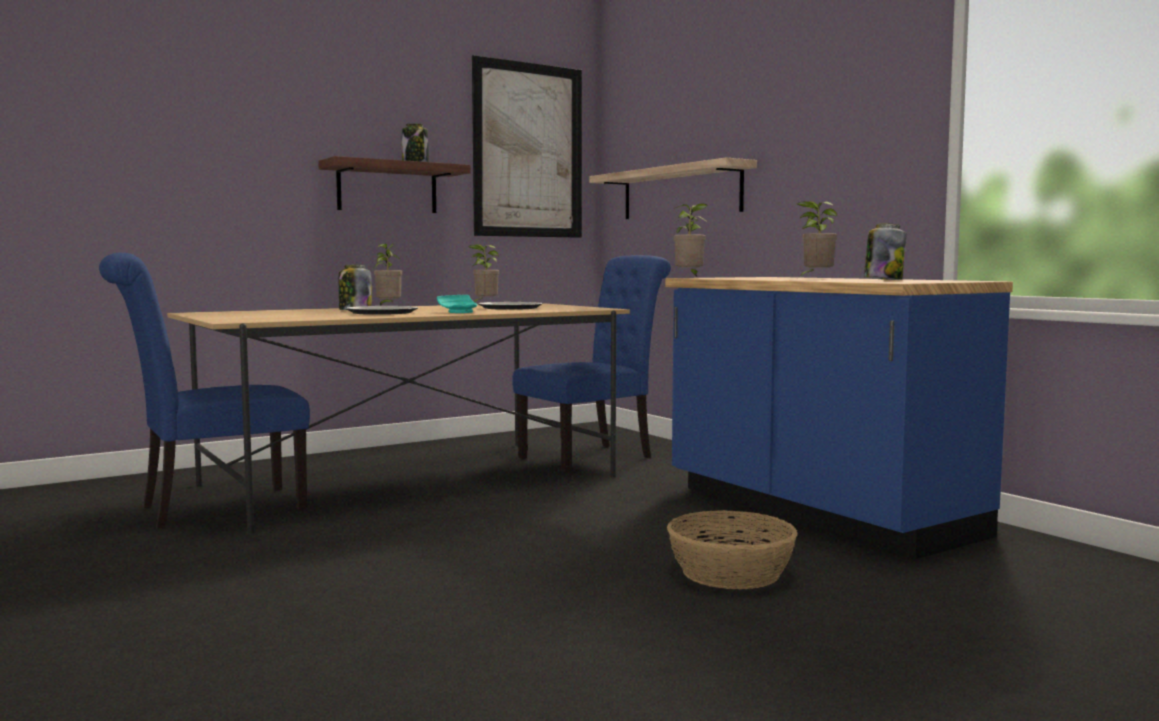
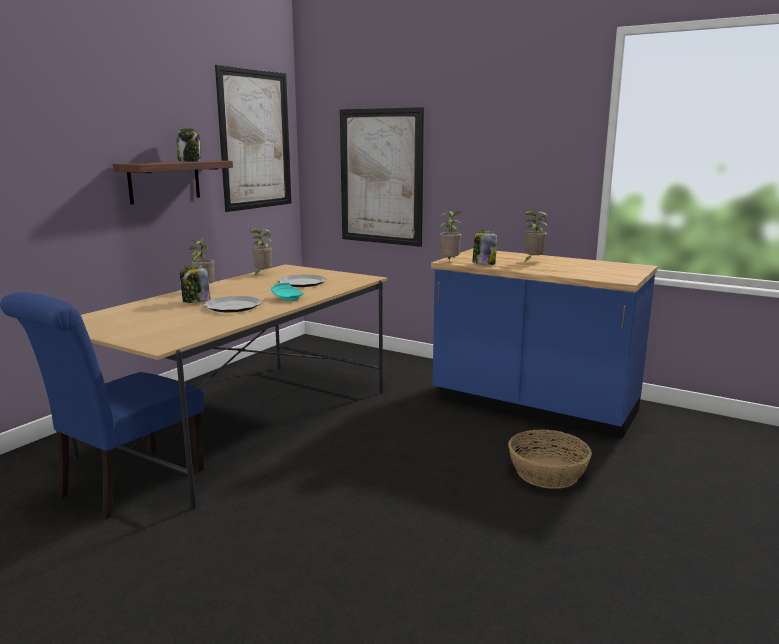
camera: 25 degrees left, 10 degrees up
(593, 456) = (345, 373): blue chair -> none
(680, 192) = (381, 177): shelf -> picture
(883, 280) = (587, 267): jar -> jar (483, 264)

